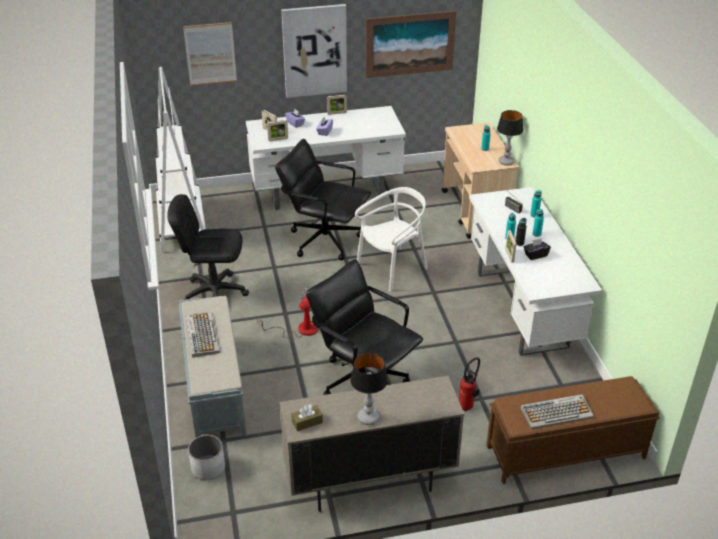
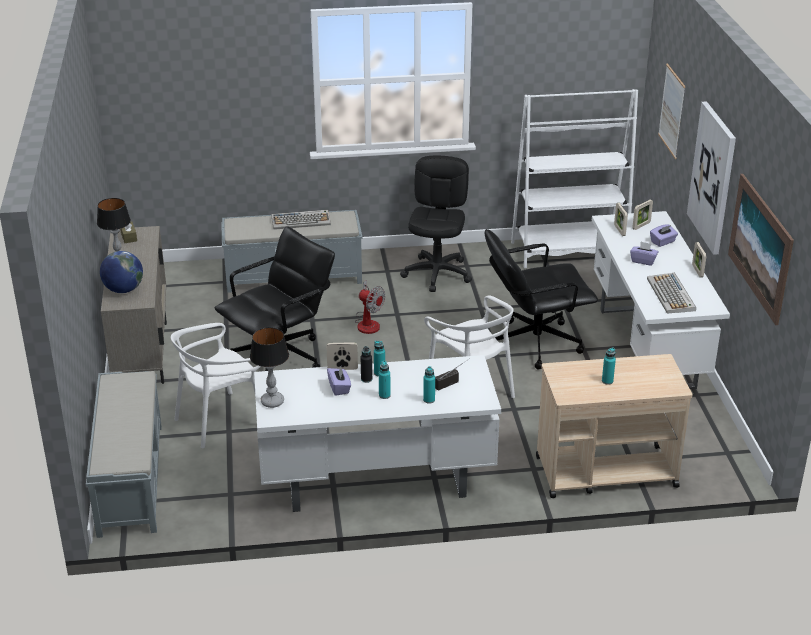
camera: 95 degrees right, 5 degrees down
(208, 467) = (195, 275): white planter -> none
(324, 240) = (534, 343): black office chair -> black office chair turned 135 degrees counterclockwise
(421, 404) = (123, 290): none -> globe
(468, 406) = (220, 421): fire extinguisher -> white chair
(506, 162) = (570, 395): table lamp -> table lamp (272, 402)
(535, 255) = (339, 388): black tissue box -> purple tissue box
(557, 412) = (117, 406): keyboard -> keyboard (671, 295)
(564, 452) = (130, 478): brown bench -> grey bench

